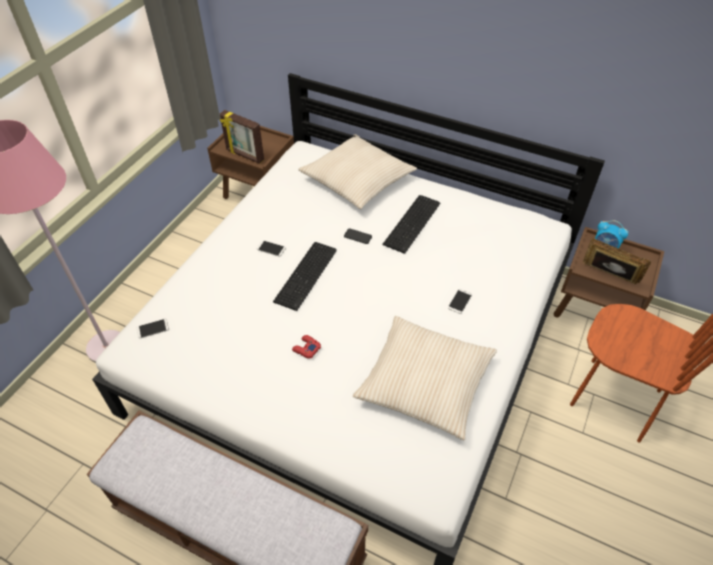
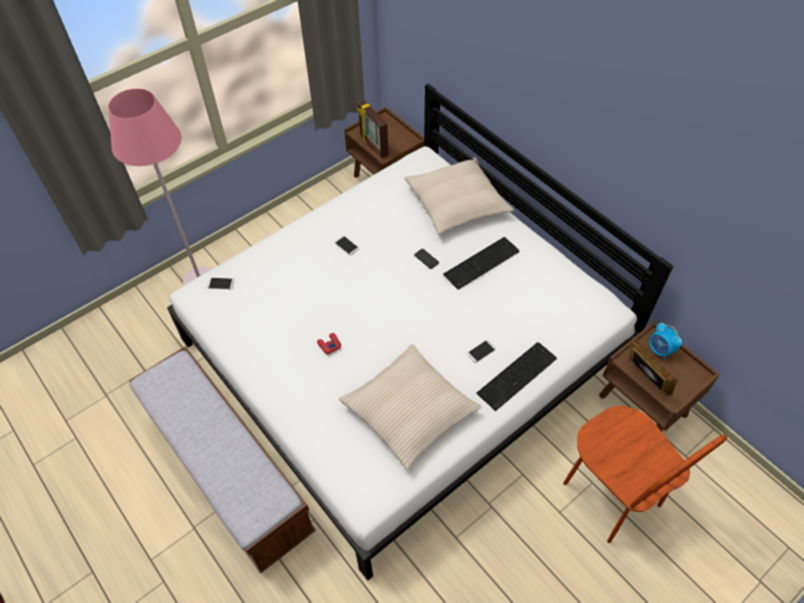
camera: 25 degrees right, 5 degrees up
(308, 275) = (364, 280): keyboard -> keyboard (519, 376)

